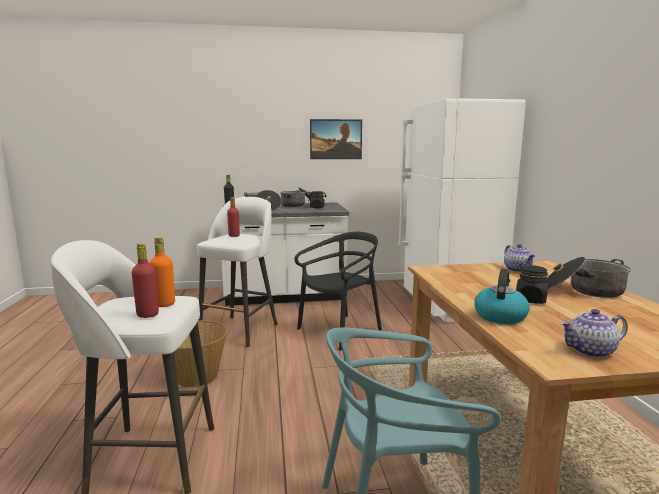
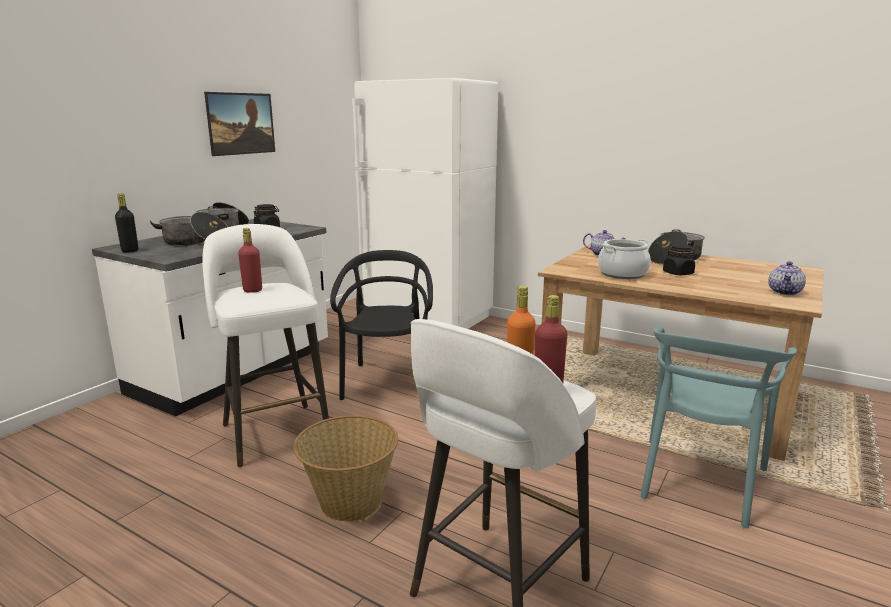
camera: 50 degrees left, 5 degrees up
(470, 285) = (622, 274): none -> cooking pot
(500, 316) = (702, 288): kettle -> none

